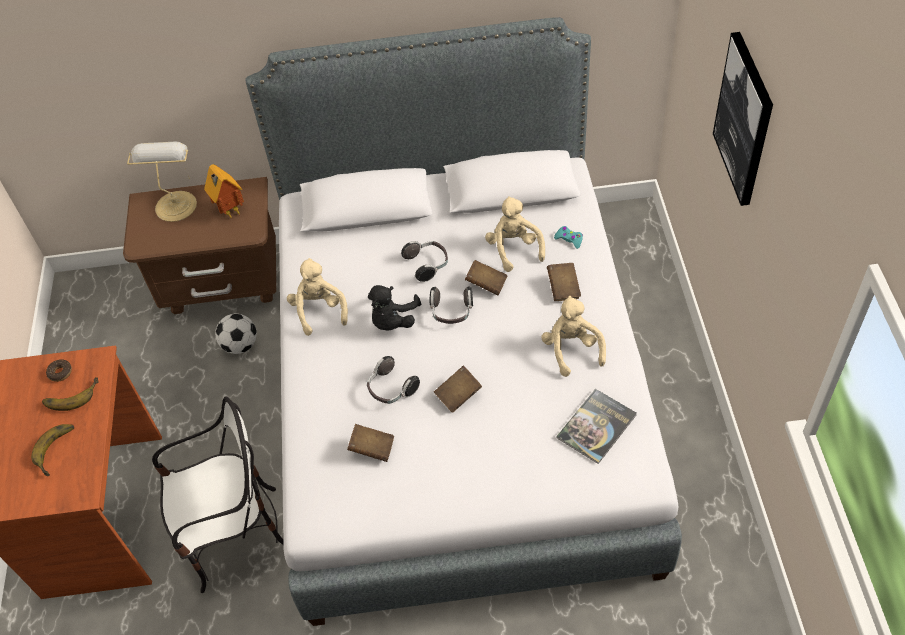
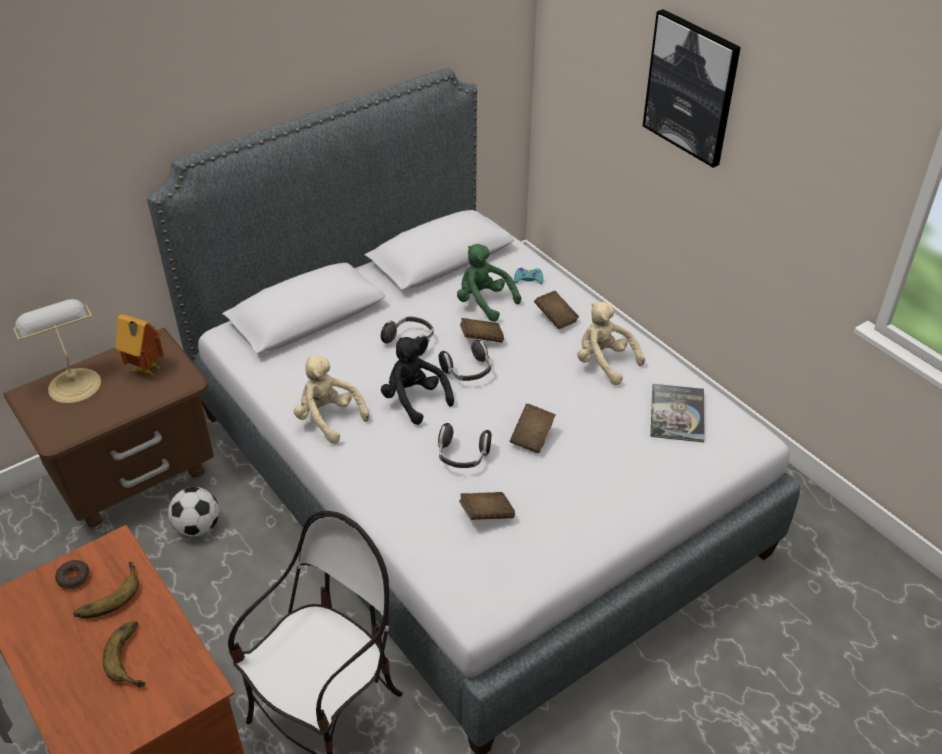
camera: 35 degrees left, 10 degrees down
(392, 320) = (414, 399): black plush toy -> black plush toy turned 150 degrees clockwise
(514, 248) = (484, 302): beige plush toy -> green plush toy

